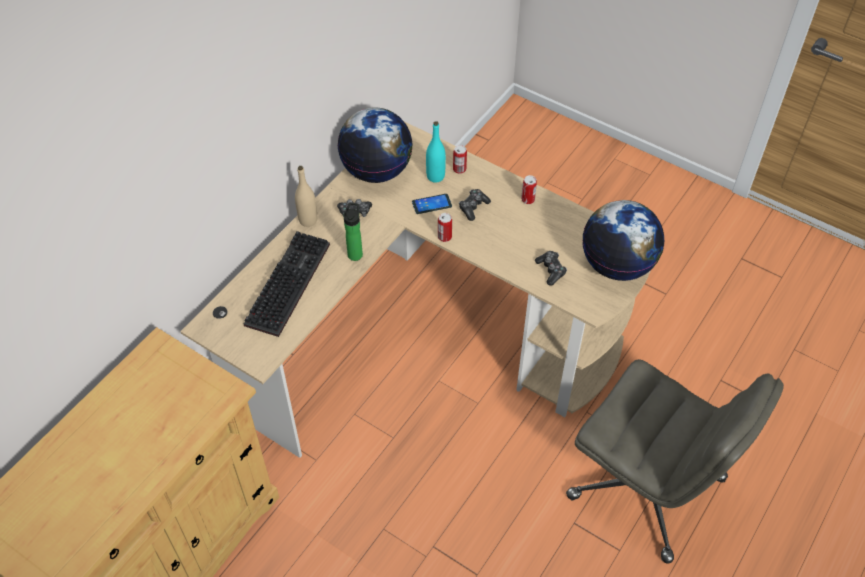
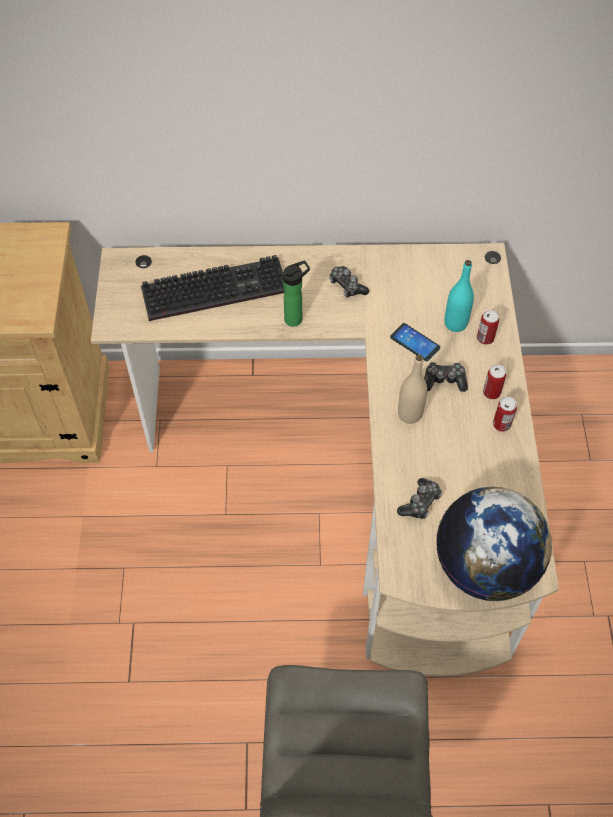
camera: 55 degrees right, 5 degrees up
(308, 220) = (304, 257): beige bottle -> beige bottle (409, 414)
(377, 171) = (416, 271): globe -> none
(444, 237) = (381, 379): can -> can (491, 392)

